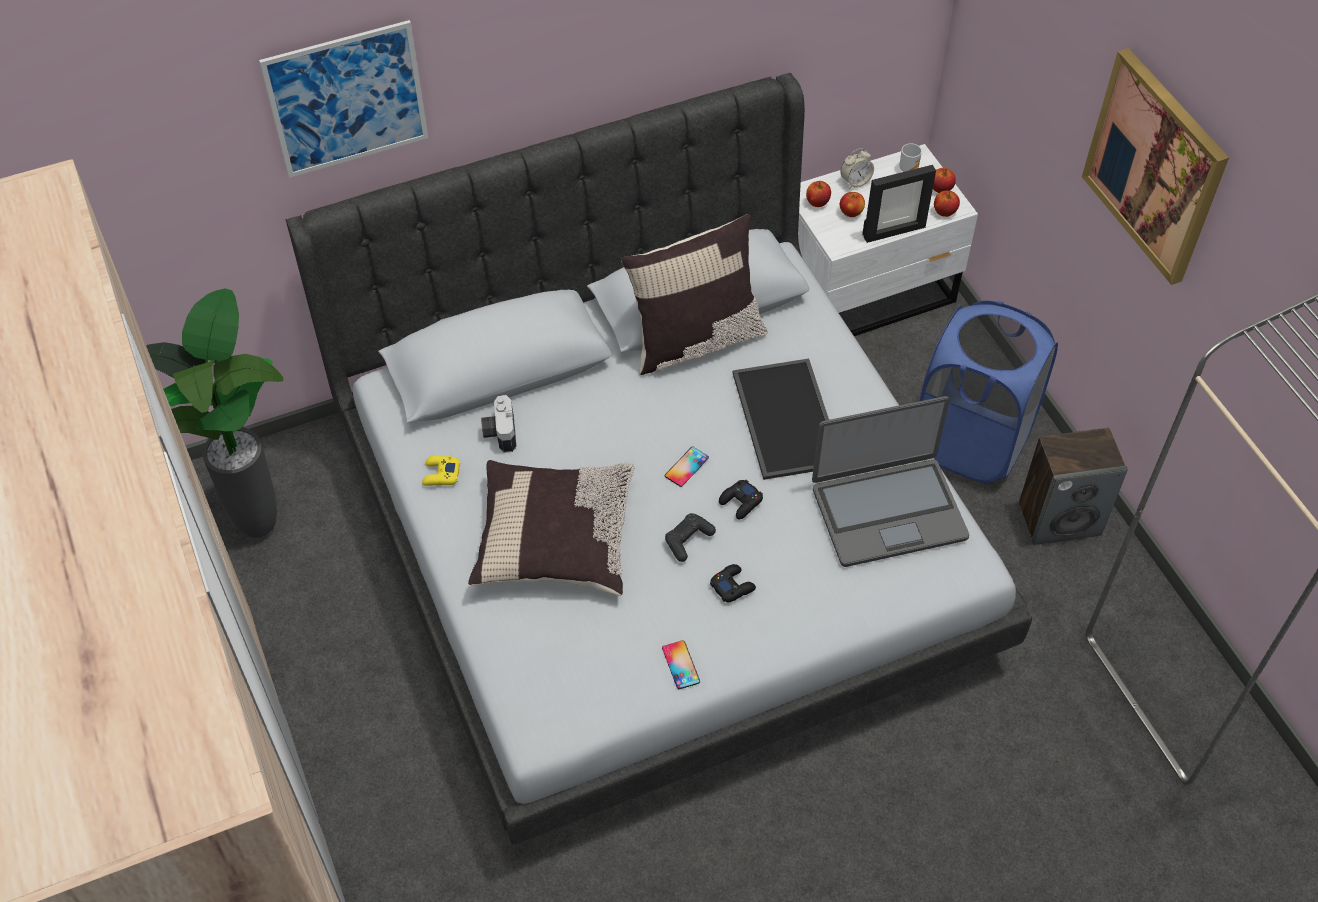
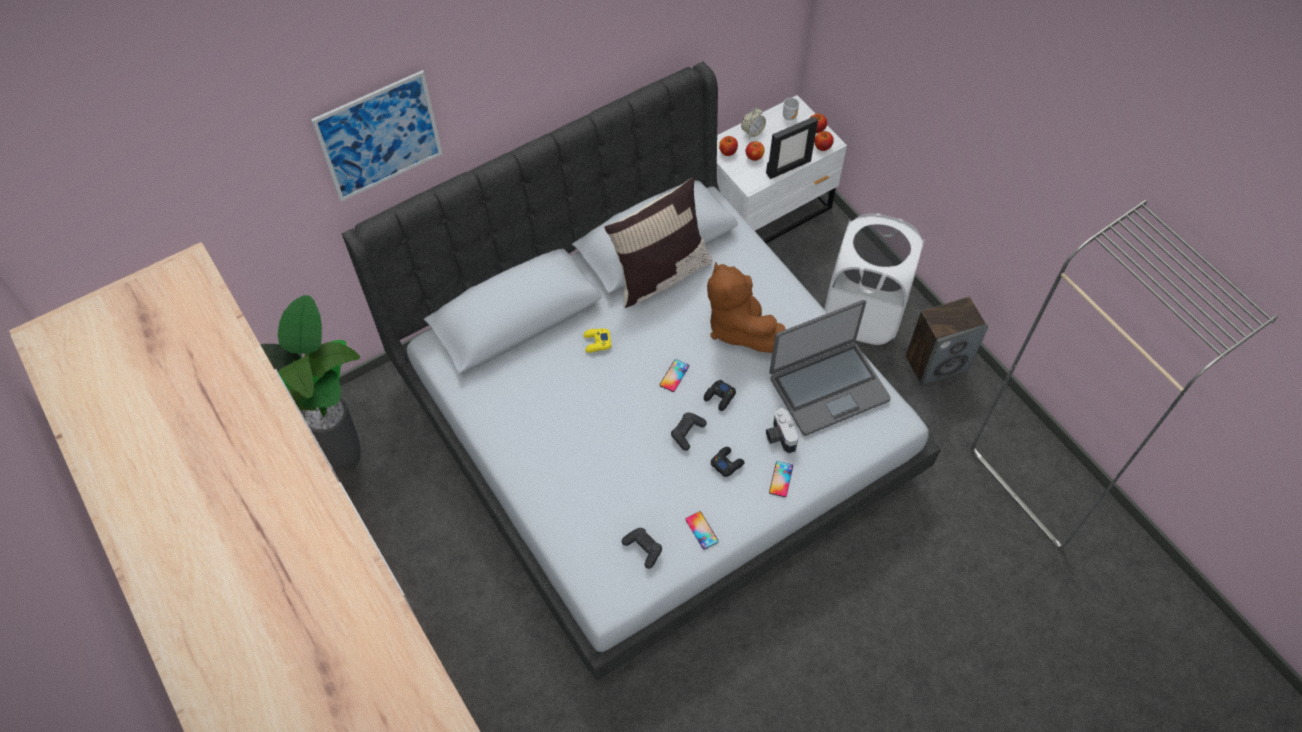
camera: 10 degrees left, 5 degrees up
(441, 474) = (491, 409): yellow game controller -> yellow game controller (597, 342)
(499, 432) = (528, 369): camera -> camera (779, 437)
(555, 539) = (588, 447): pillow -> none
(598, 675) = (643, 549): none -> black game controller
(784, 418) = (738, 326): tray -> brown plush toy
(800, 617) = (781, 479): none -> phone
(971, 441) = (863, 314): blue laundry basket -> white laundry basket
(1155, 166) = (997, 109): picture -> none

